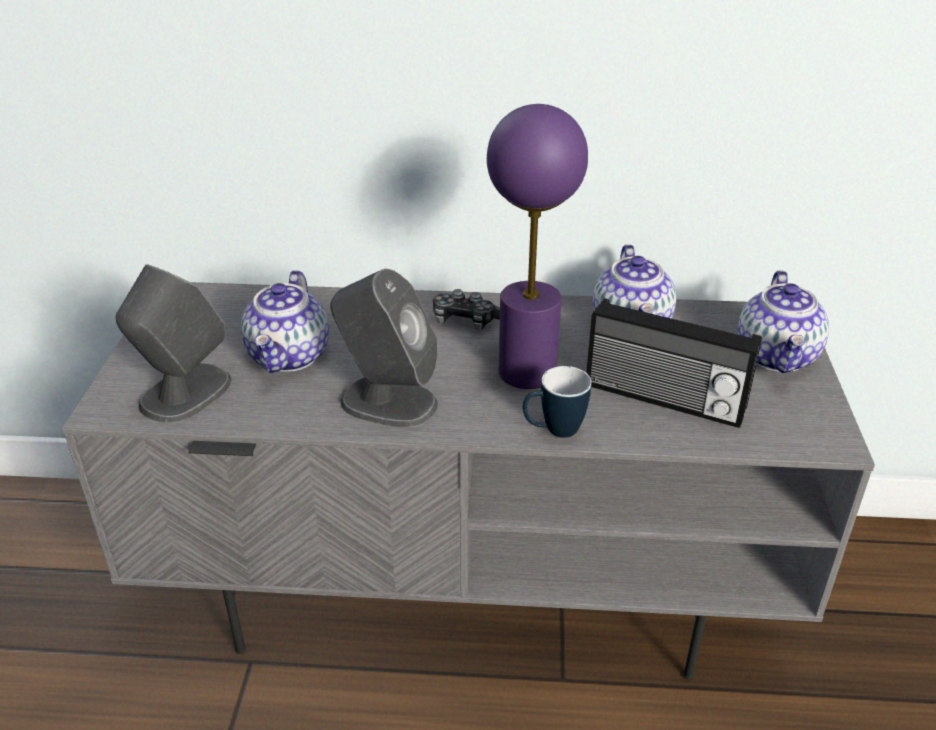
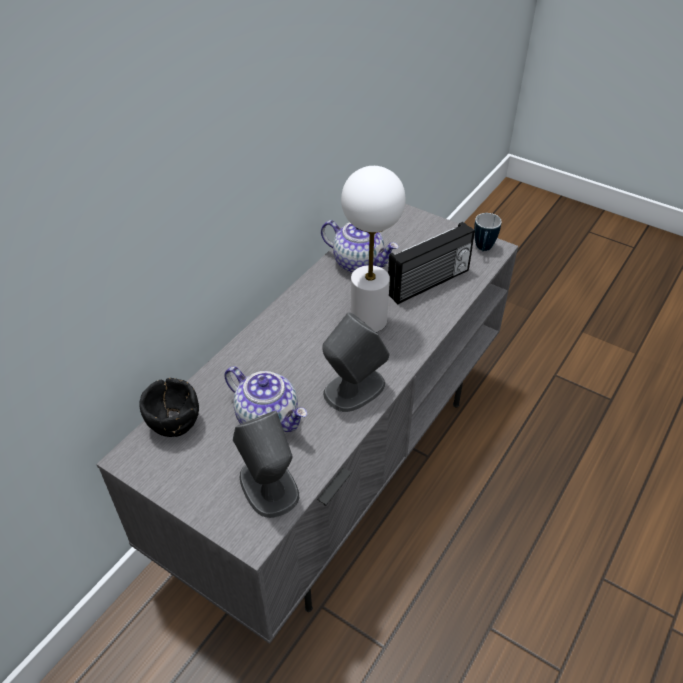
camera: 60 degrees left, 10 degrees up
(240, 300) = (174, 423): none -> black bowl
(465, 320) = (297, 323): game controller -> none
(528, 372) = (369, 320): purple table lamp -> white table lamp
(553, 431) = (427, 333): mug -> mug (483, 249)
(777, 357) = (424, 229): teapot -> none

